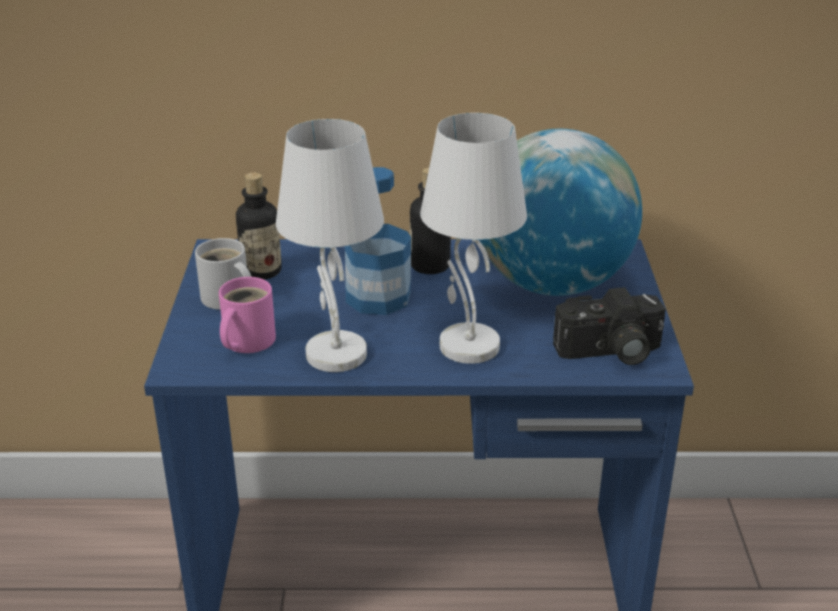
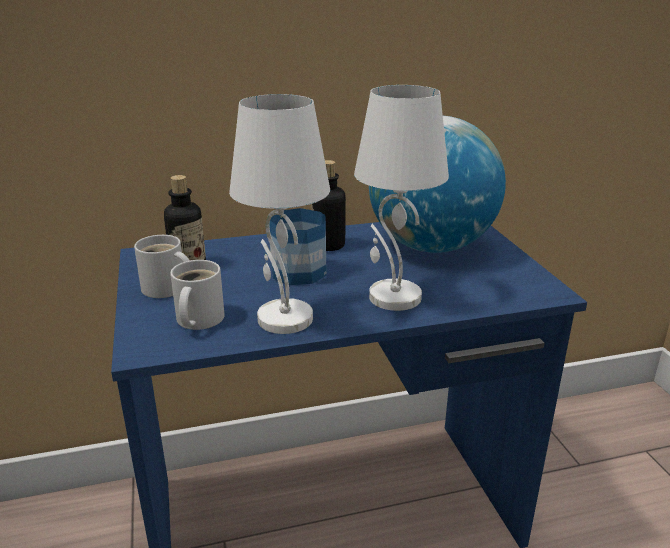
camera: 15 degrees left, 5 degrees down
(245, 341) = (197, 320): pink mug -> white mug
(610, 352) = (508, 287): camera -> none

